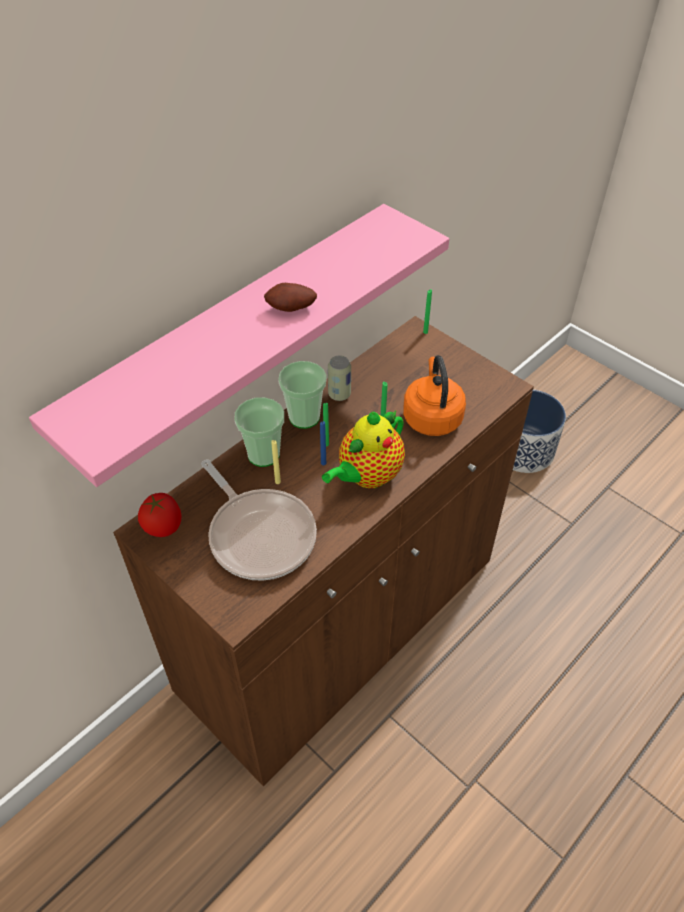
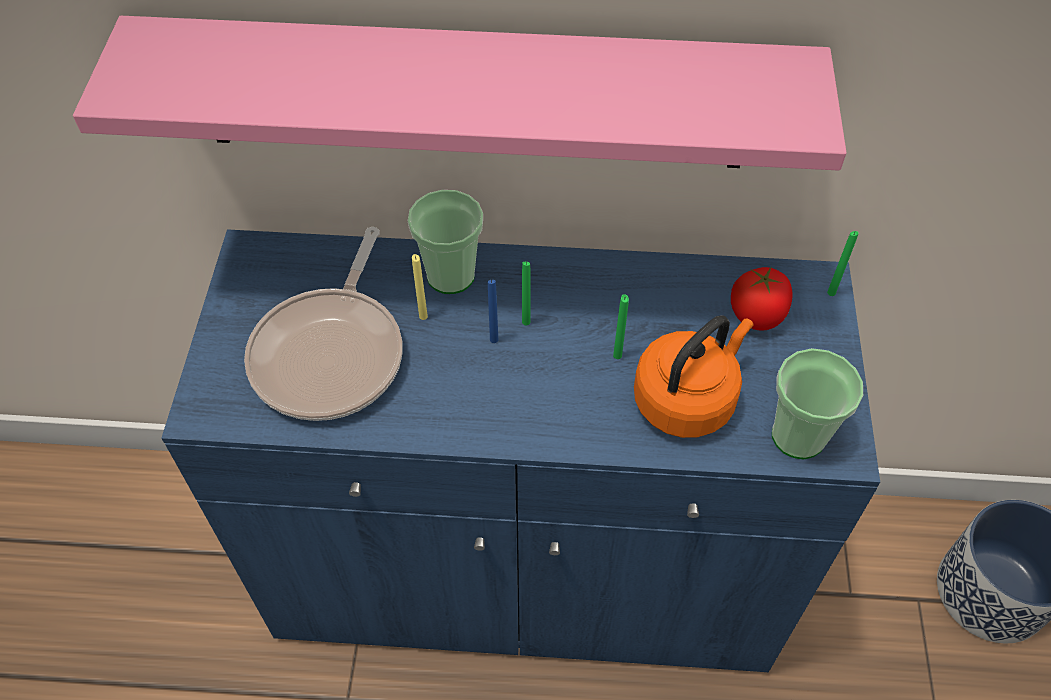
camera: 50 degrees right, 5 degrees up
(163, 527) = (268, 263): tomato -> tomato (757, 316)
(291, 309) = (504, 94): potato -> none
(304, 417) = (546, 272): cup -> cup (798, 436)
(339, 394) = (620, 279): can -> none
(340, 625) = (525, 569): brown cabinet -> blue cabinet
(367, 476) = (516, 397): teapot -> none

